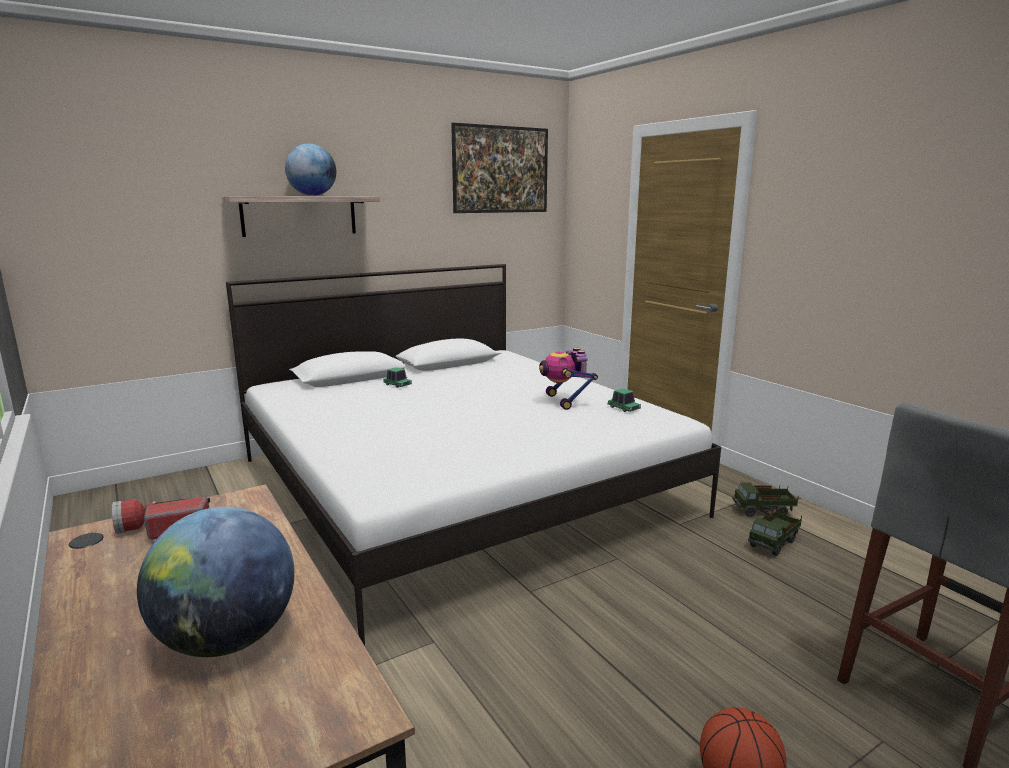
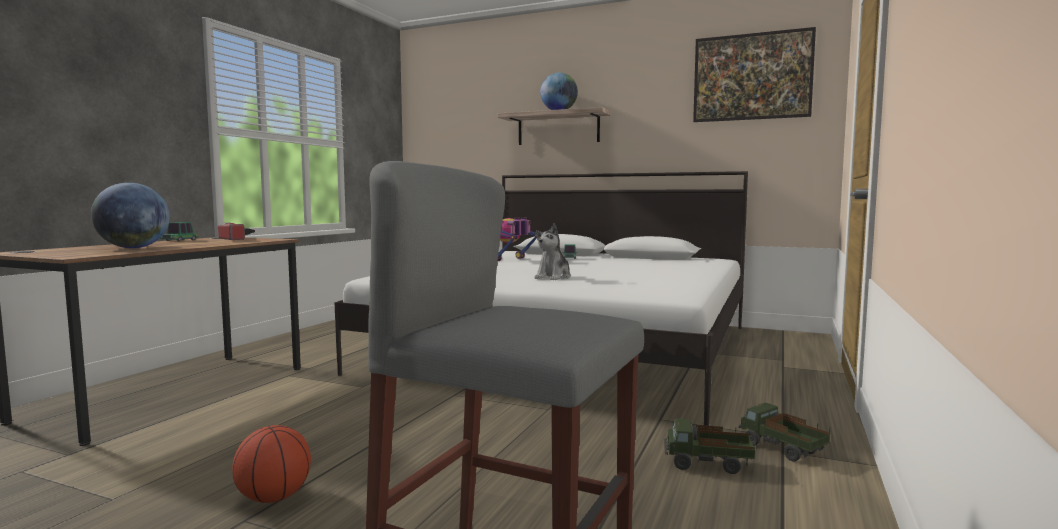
camera: 55 degrees right, 10 degrees down
(524, 425) = (553, 277): none -> plush toy
(565, 401) = (637, 276): toy robot -> toy robot (512, 260)
(623, 408) = (664, 285): toy car -> toy car (179, 240)

